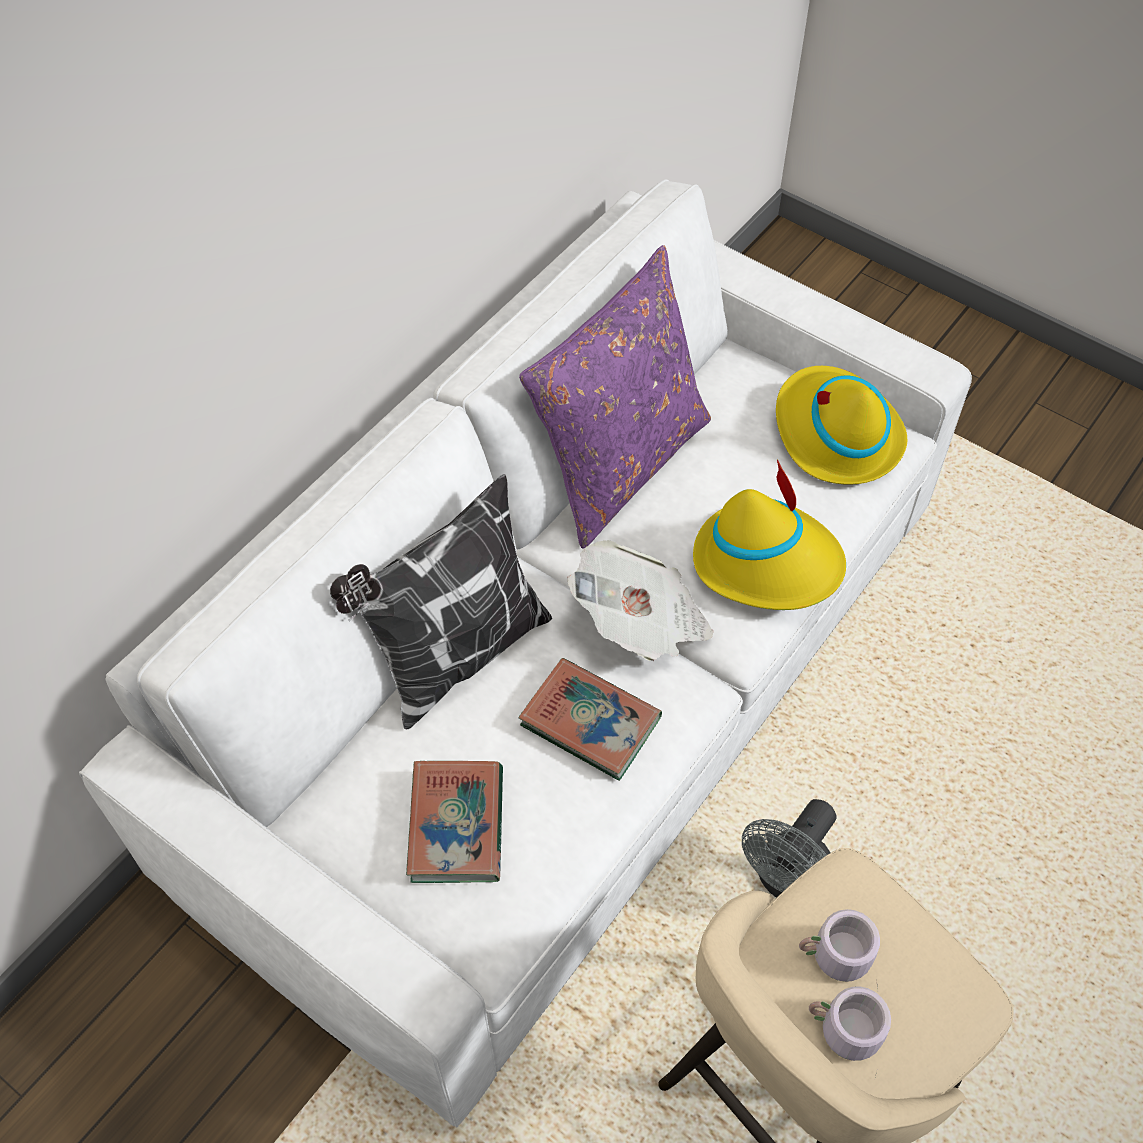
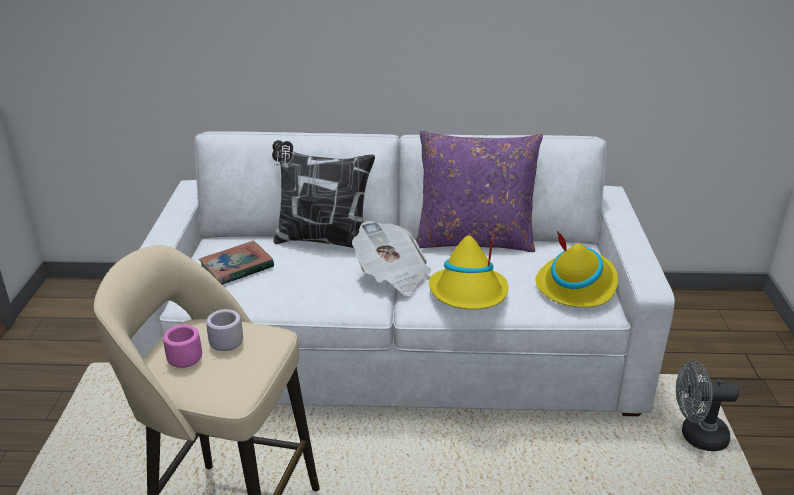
camera: 55 degrees right, 25 degrees down
(590, 722) = (322, 280): book -> none
(788, 881) = (359, 465): grey fan -> grey fan (696, 436)
(843, 1032) = (182, 356): grey mug -> pink mug

